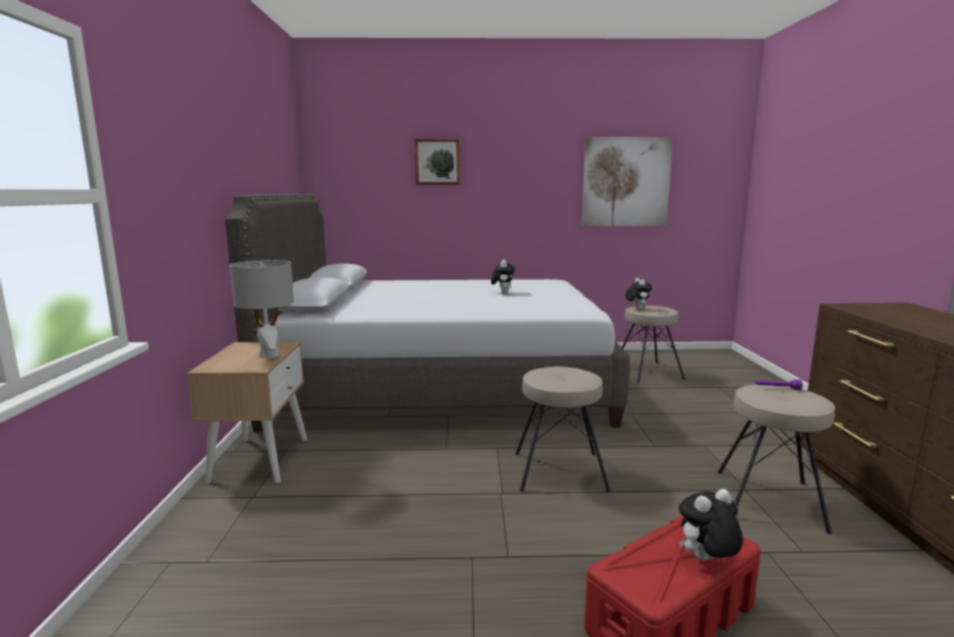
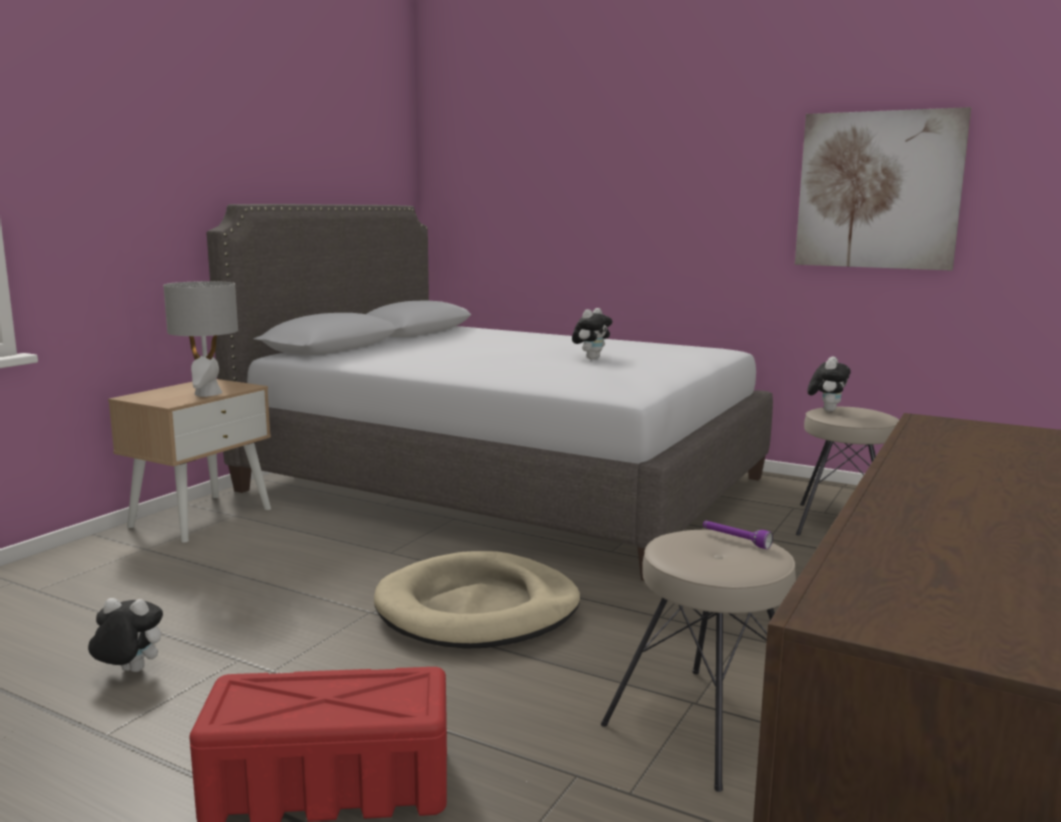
camera: 30 degrees right, 0 degrees up
(437, 162) = (580, 160): picture -> none
(559, 470) = (478, 609): beige stool -> beige dog bed
(706, 561) = (344, 712): plush toy -> plush toy (129, 672)

